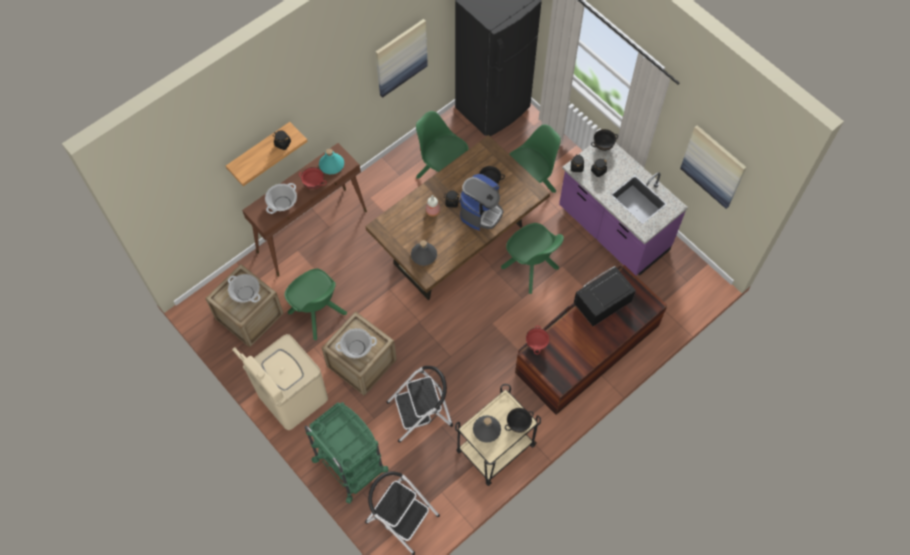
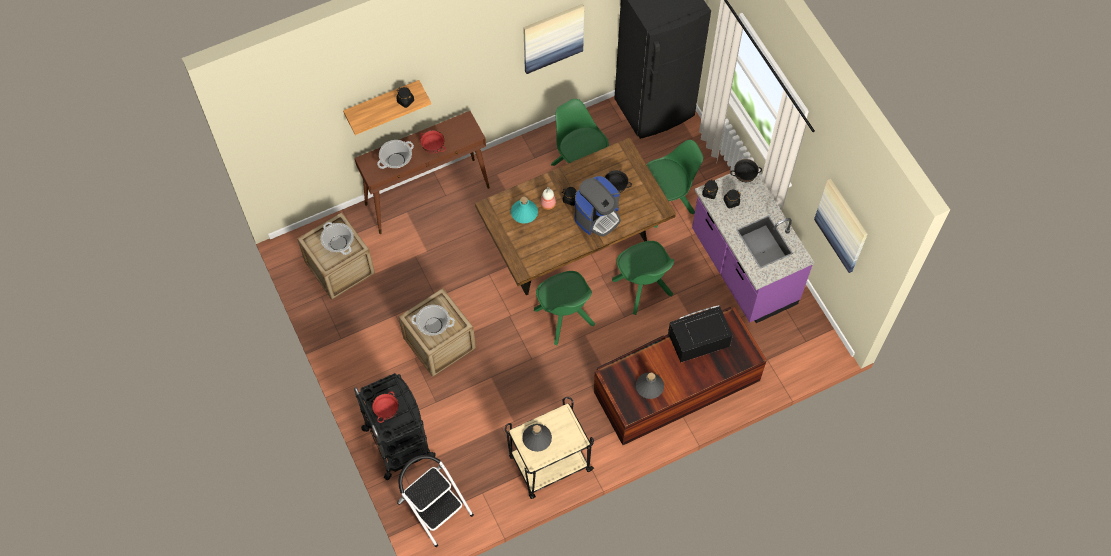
camera: 15 degrees right, 0 degrees up
(291, 396) = (359, 359): beige washing machine -> none
(318, 314) = (409, 282): green chair -> green chair (564, 318)
(332, 165) = (457, 132): turquoise bottle -> turquoise bottle (524, 213)
(351, 465) = (399, 443): green cart -> black cart
(422, 413) = (485, 409): step ladder -> none
(424, 255) = (525, 247): grey bottle -> grey bottle (649, 386)
(518, 424) = (570, 441): black bowl -> none
(536, 344) = (617, 366): red bowl -> red bowl (386, 411)

